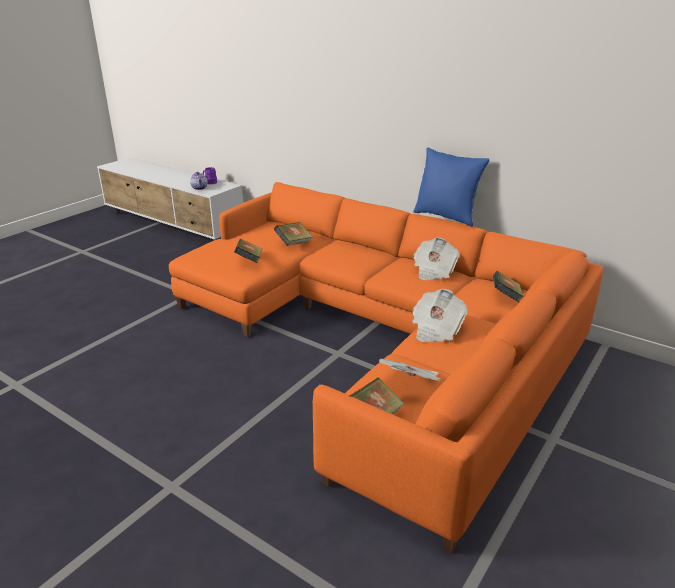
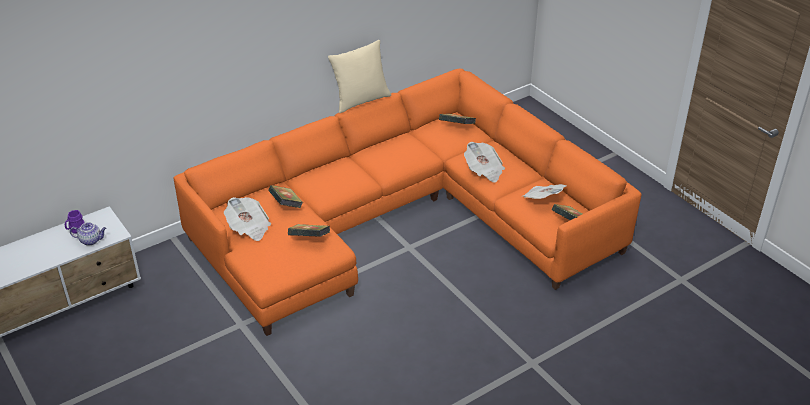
camera: 70 degrees left, 10 degrees up
(433, 271) = (396, 144): newspaper -> newspaper (249, 228)
(446, 216) = (361, 101): blue pillow -> beige pillow

